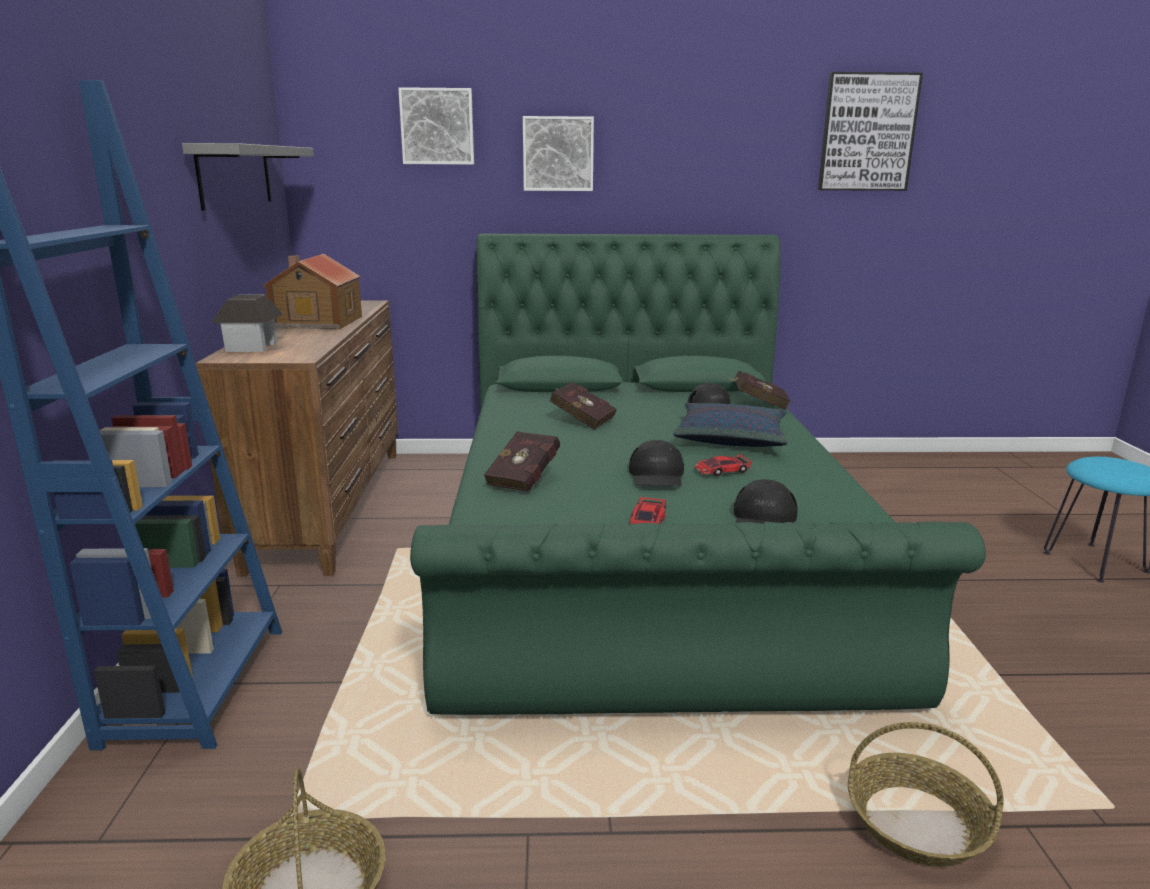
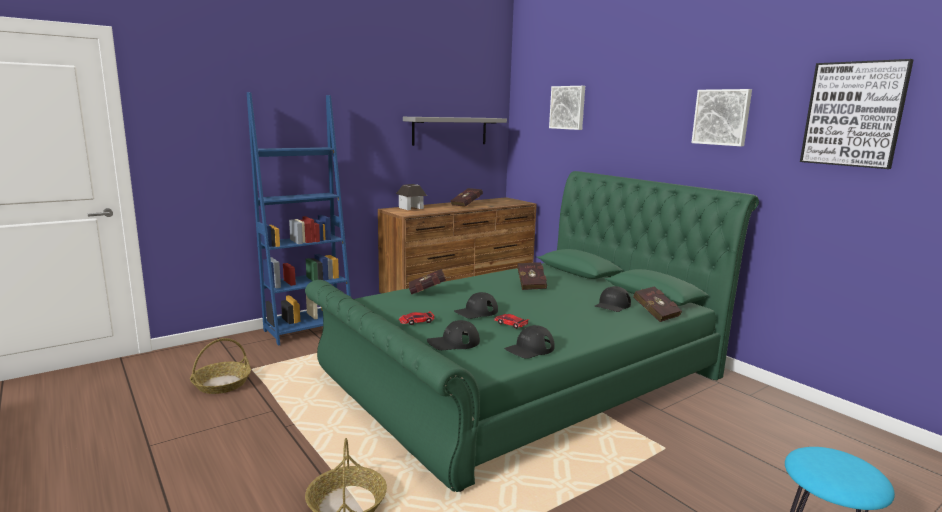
camera: 55 degrees right, 5 degrees down
(315, 322) = (467, 205): toy house -> red book
(558, 154) = (623, 125): picture -> picture (722, 117)
(731, 438) = (569, 317): blue pillow -> none
(823, 485) = (529, 349): none -> black cap

